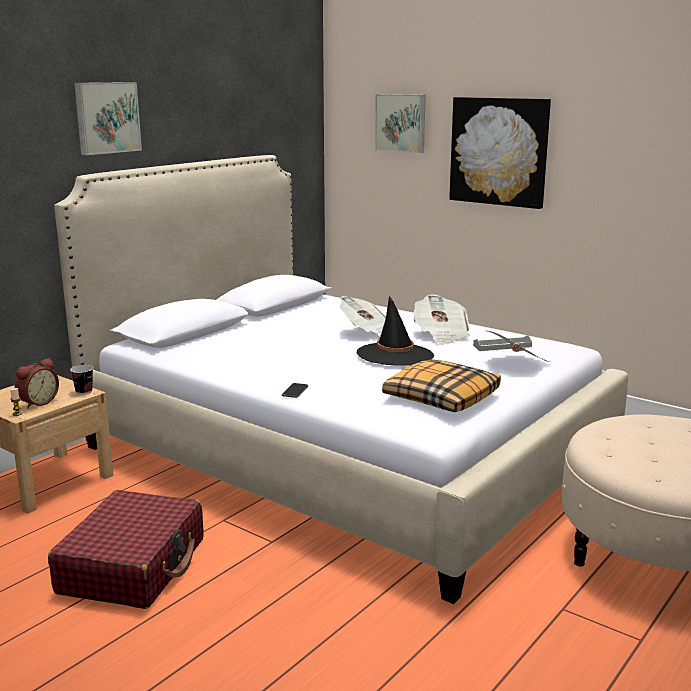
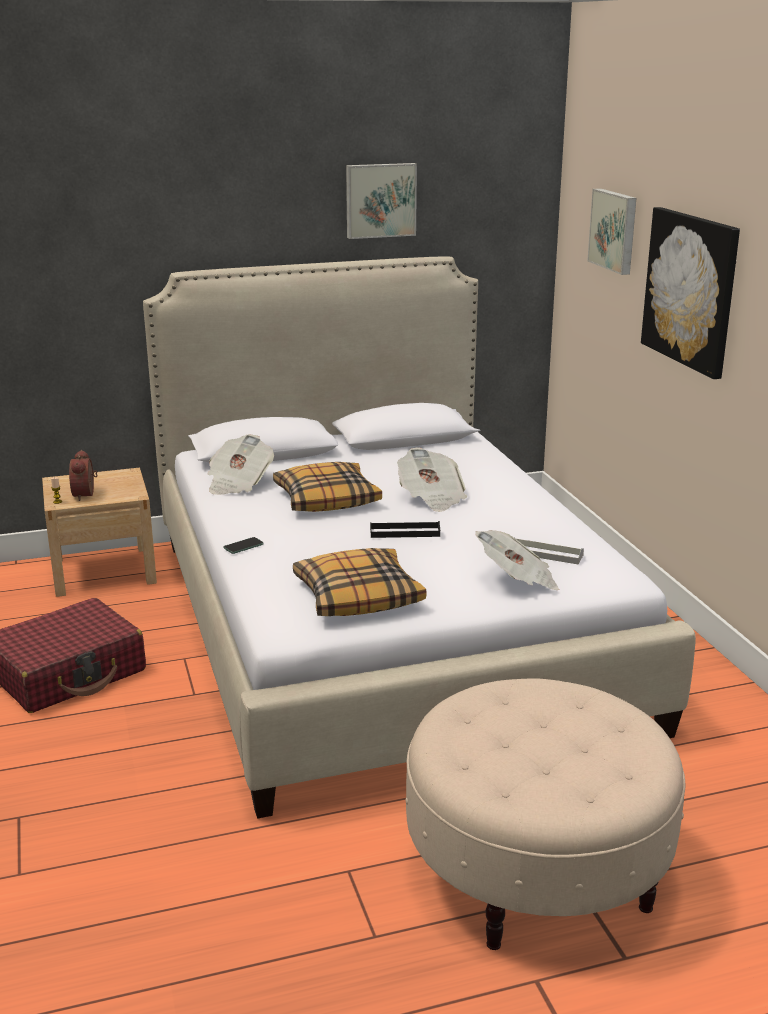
camera: 35 degrees right, 5 degrees up
(37, 402) = (86, 494): alarm clock -> alarm clock turned 105 degrees clockwise
(84, 391) = (134, 493): cup -> none
(106, 117) = (221, 210): picture -> picture (380, 200)
(296, 349) = (326, 499): none -> pillow
(395, 355) = (405, 532): black hat -> black tray
(441, 335) = (504, 521): newspaper -> newspaper (238, 483)

